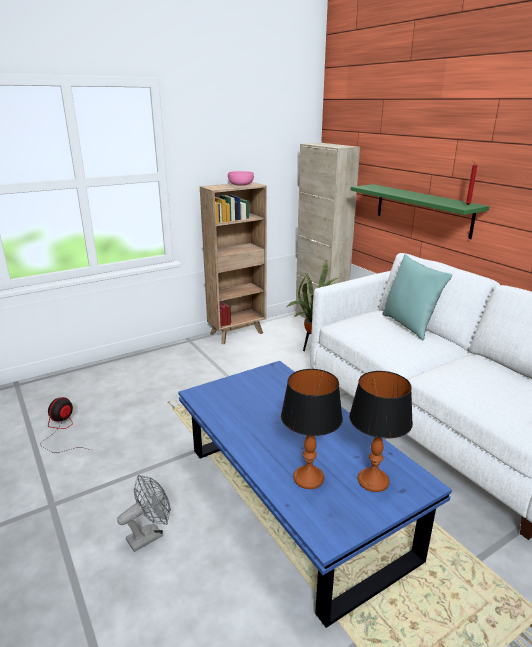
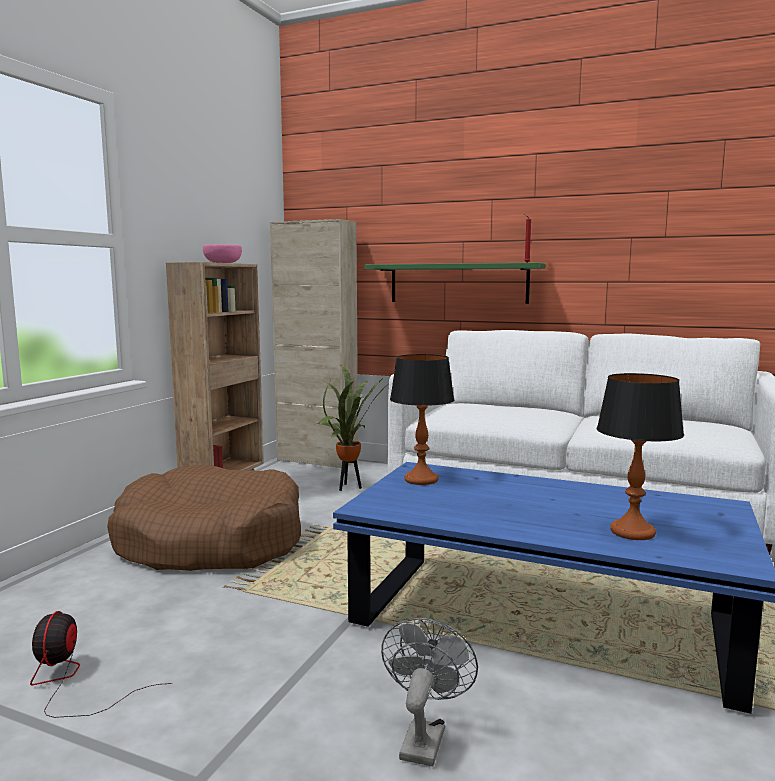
camera: 35 degrees left, 15 degrees down
(193, 368) = (210, 542): none -> brown dog bed
(373, 481) = (686, 515): table lamp -> table lamp (421, 479)
(409, 325) = (502, 405): turquoise pillow -> none

